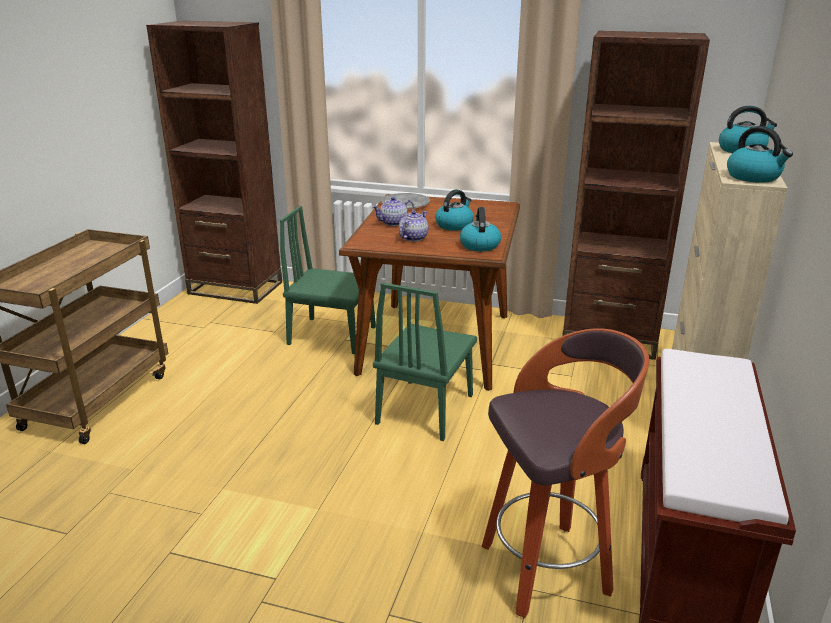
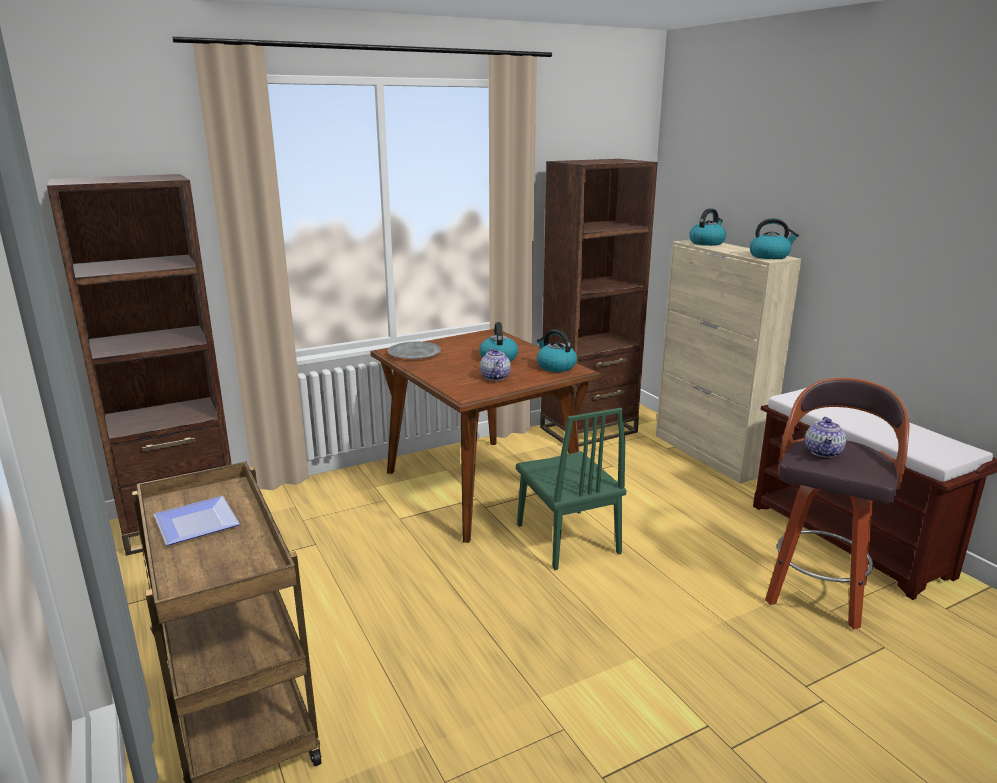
camera: 45 degrees left, 5 degrees down
(74, 261) = (195, 525): none -> plate
(332, 335) = (381, 520): green chair -> none
(394, 223) = (447, 371): teapot -> teapot (823, 452)

